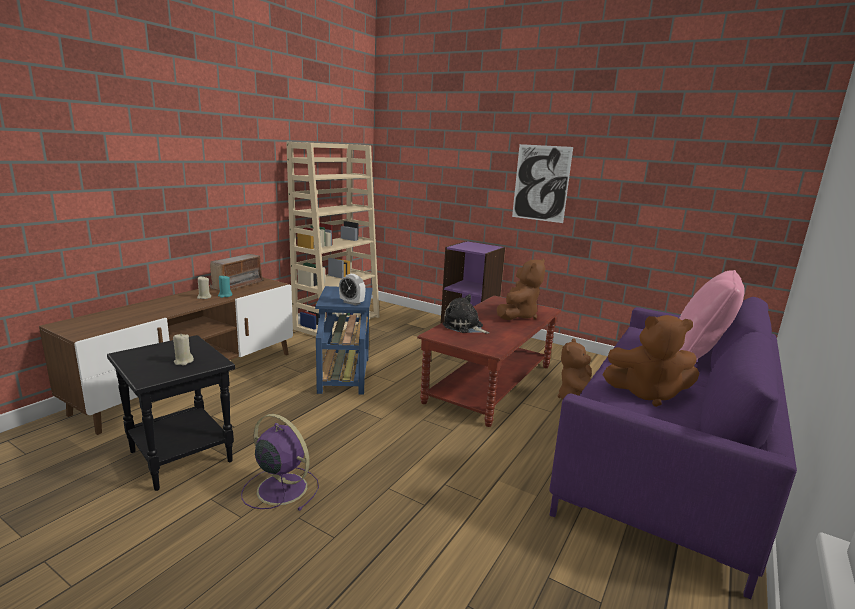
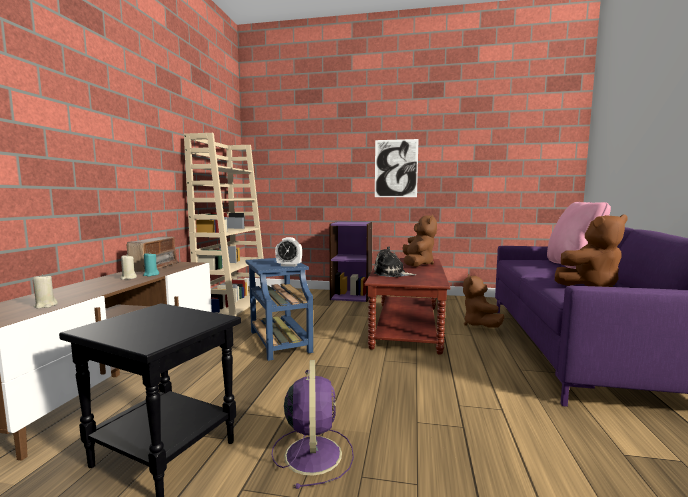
camera: 20 degrees left, 10 degrees down
(183, 361) = (177, 323): beige candle -> beige candle (45, 306)
(280, 488) = (313, 453): purple fan -> purple fan turned 75 degrees clockwise

